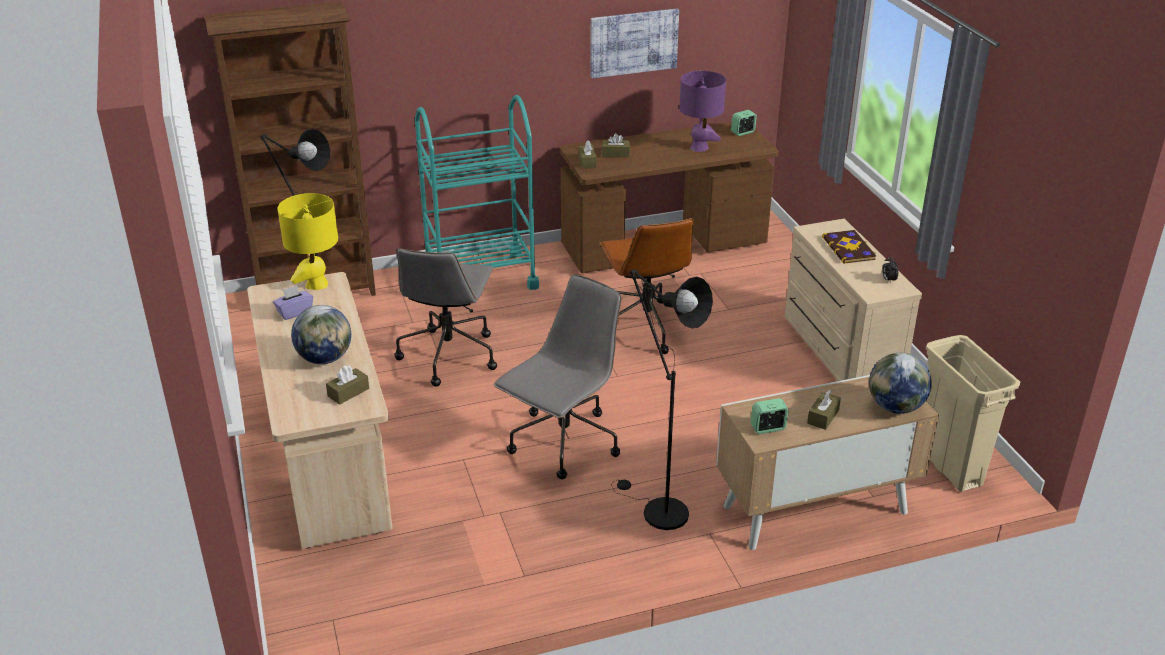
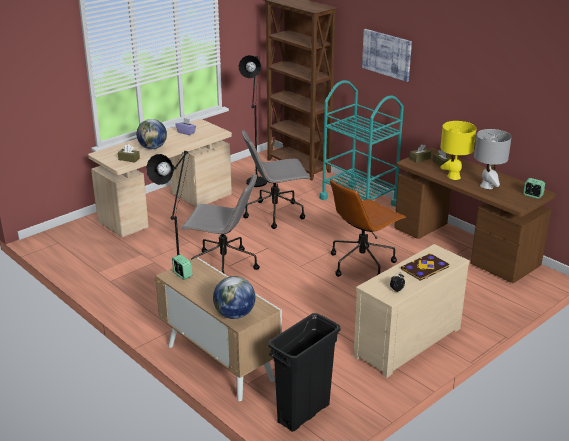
camera: 65 degrees right, 5 degrees down
(316, 284) = (214, 130): yellow table lamp -> yellow table lamp (453, 177)
(633, 42) = (485, 97): picture -> picture (387, 54)
(699, 148) = (487, 186): purple table lamp -> grey table lamp
(823, 417) = (206, 291): brown tissue box -> none
(950, 467) = (303, 413): beige trash can -> black trash can

